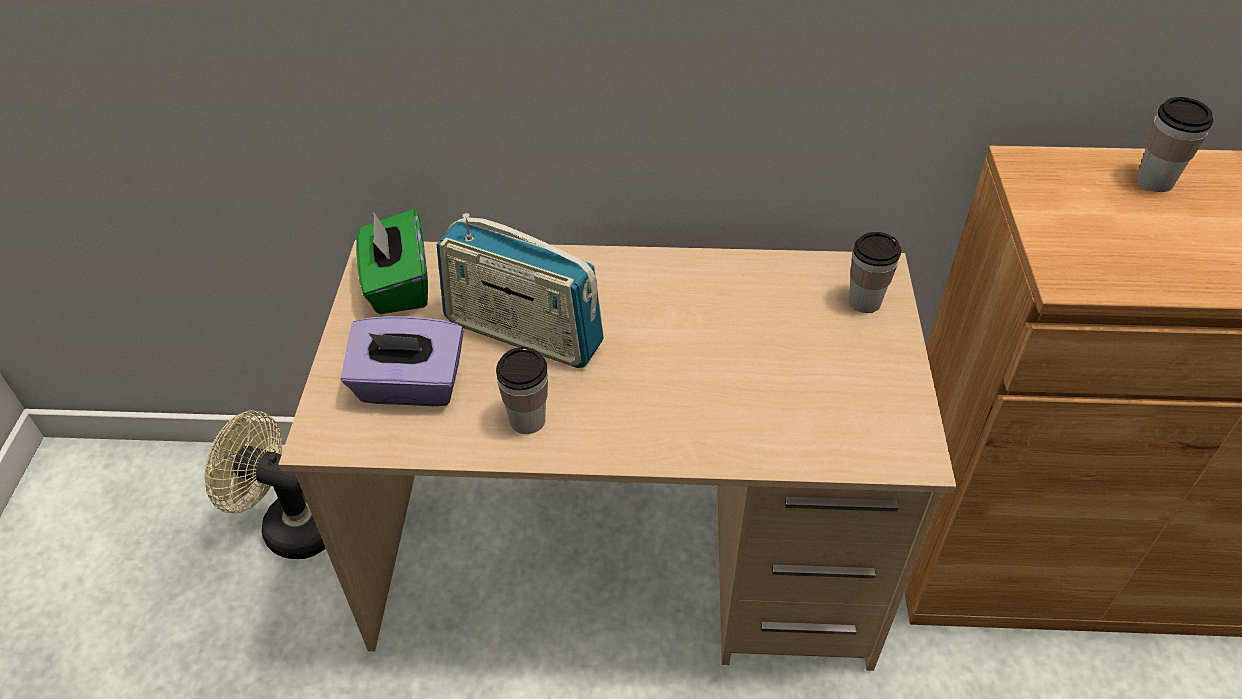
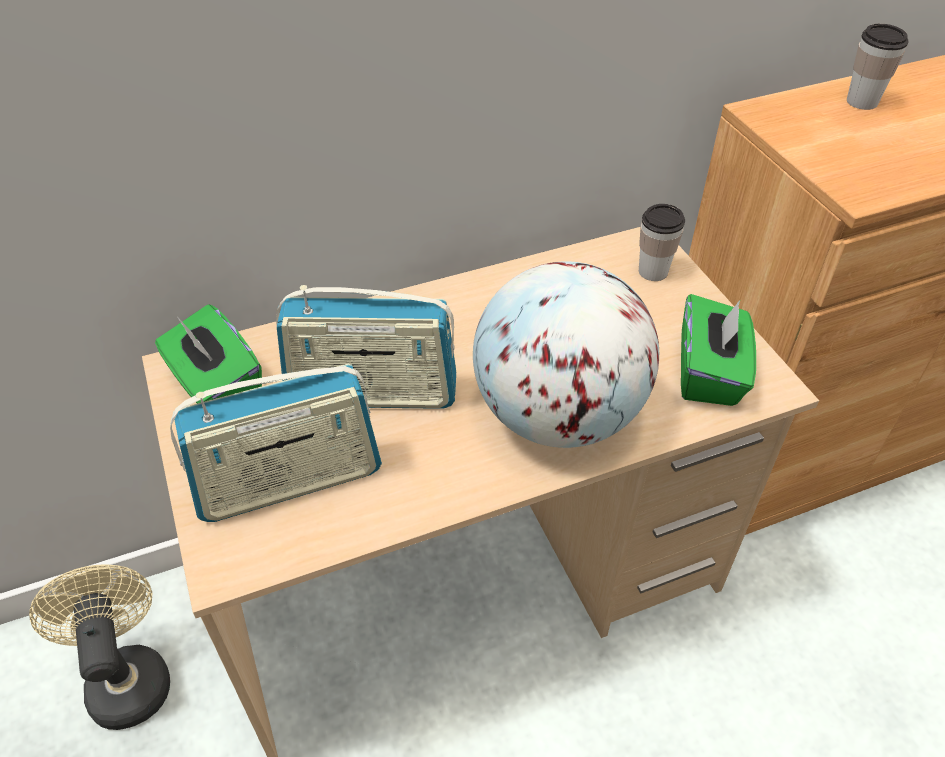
camera: 25 degrees left, 0 degrees up
(290, 525) = (127, 676): beige fan -> beige fan turned 75 degrees clockwise
(410, 386) = (289, 482): purple tissue box -> radio
(527, 420) = (427, 473): cup -> none
(677, 410) = (557, 415): none -> globe
(855, 421) = (709, 374): none -> green tissue box

